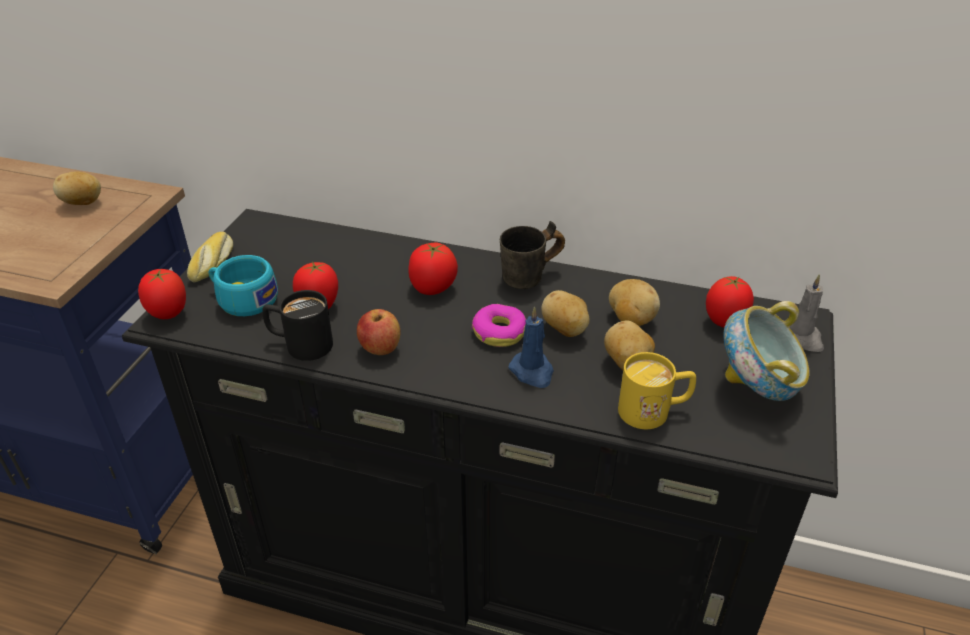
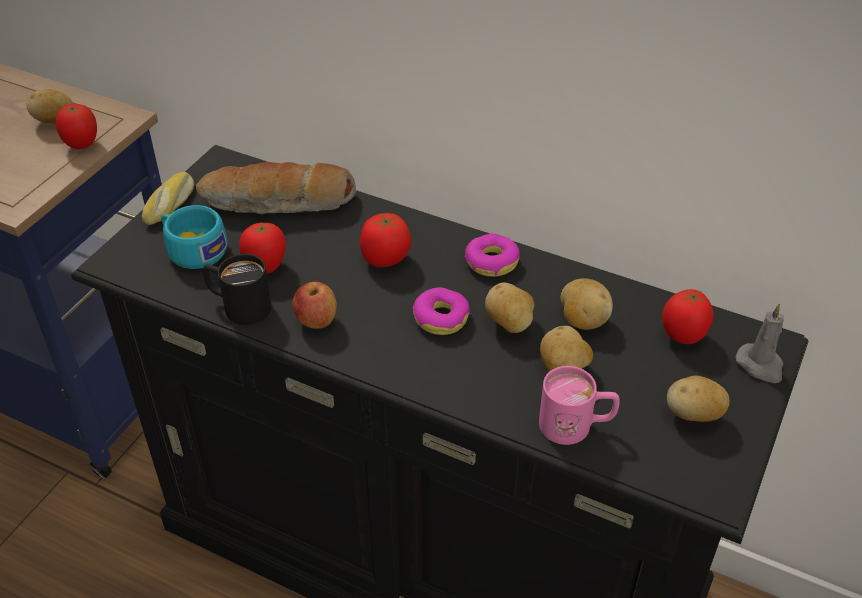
camera: 10 degrees right, 5 degrees up
(168, 314) = (118, 257): tomato -> tomato (82, 145)
(319, 252) = (278, 203): none -> bread
(532, 280) = (491, 262): grey mug -> donut
(532, 372) = (463, 366): blue candle -> none
(654, 411) = (576, 425): yellow mug -> pink mug
(757, 388) = (693, 415): bowl -> potato

